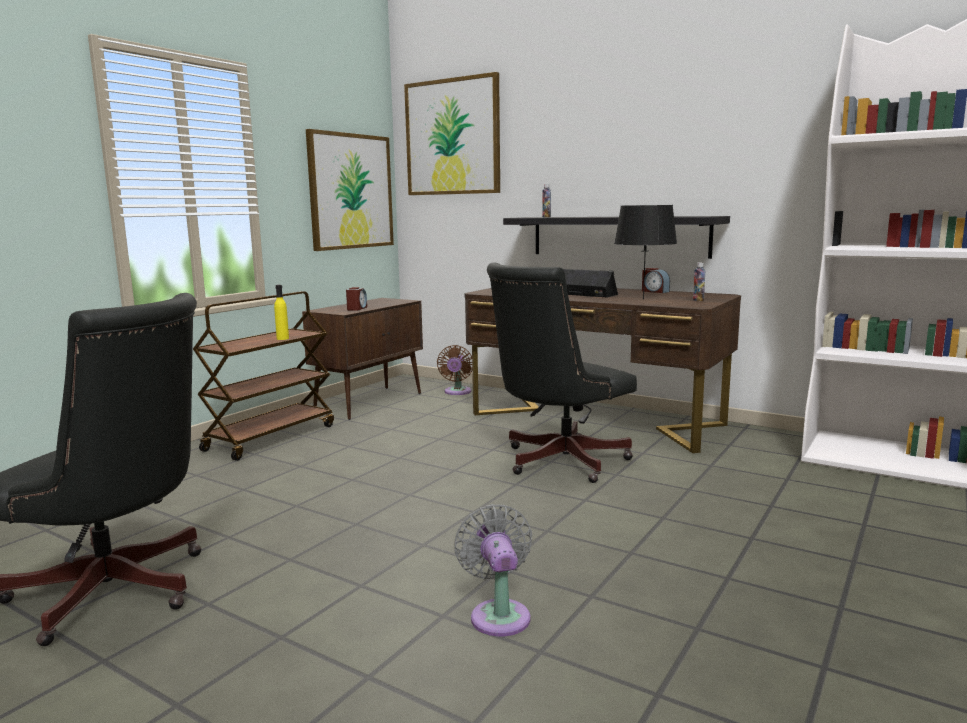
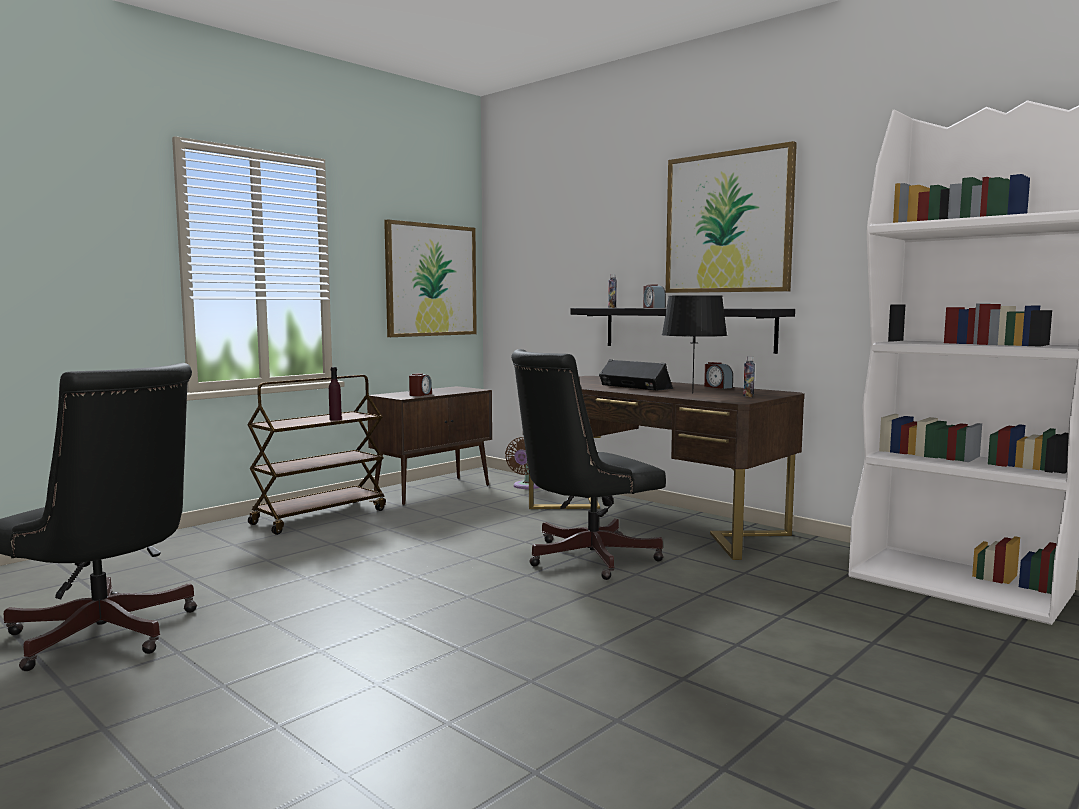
camera: 10 degrees right, 5 degrees down
(282, 338) = (335, 419): yellow bottle -> purple bottle
(452, 137) = (534, 227): picture -> picture (728, 222)
(499, 614) = (430, 687): grey fan -> none
(588, 216) = (653, 307): none -> alarm clock

